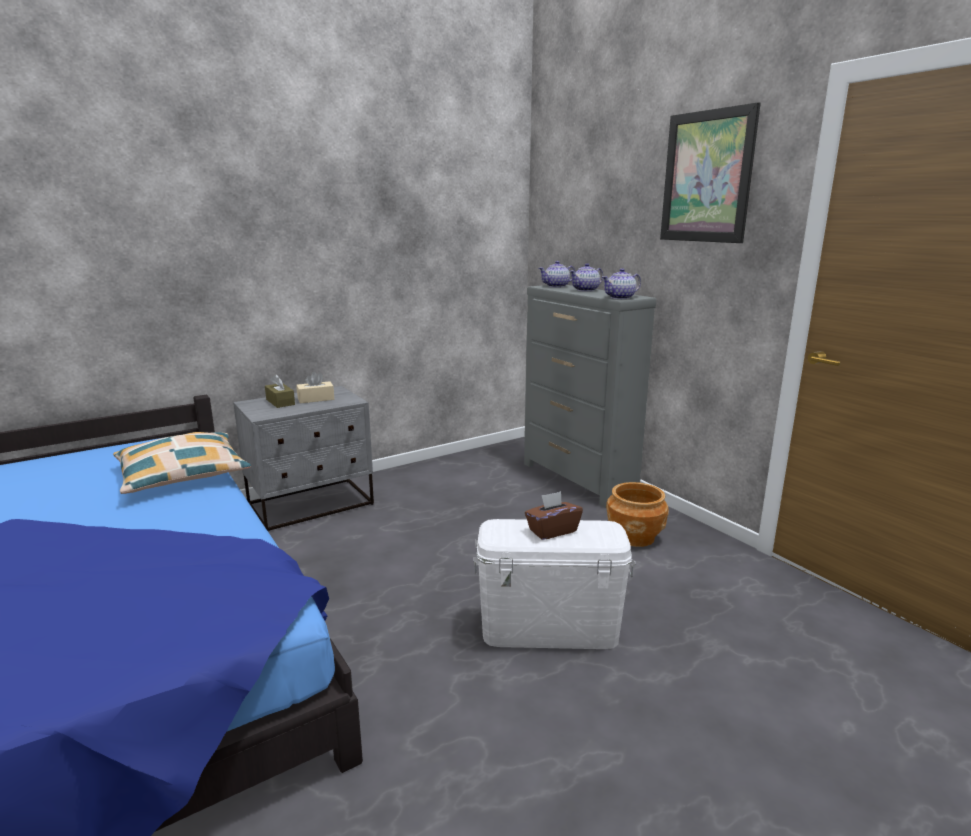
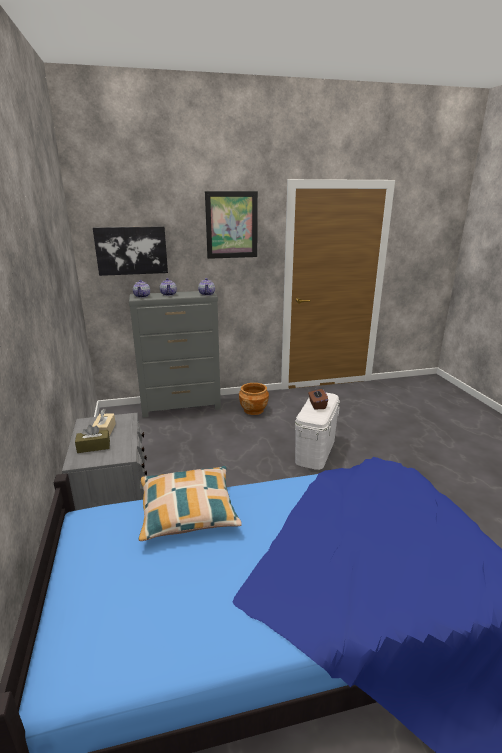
camera: 70 degrees left, 5 degrees up
(576, 219) = (131, 250): none -> picture

